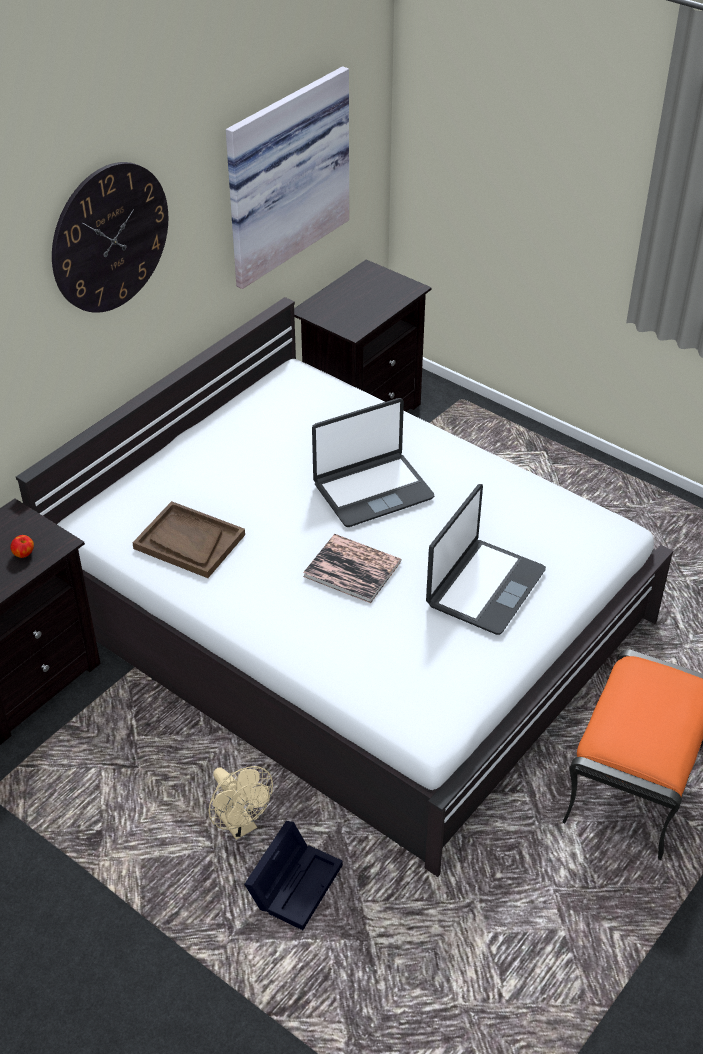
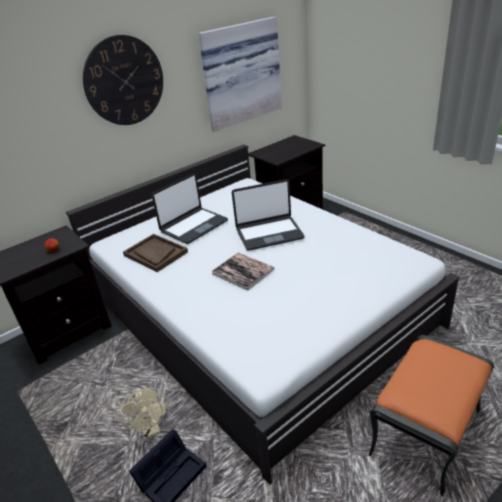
camera: 15 degrees right, 10 degrees down
(484, 587) = (324, 286): laptop -> laptop (193, 226)

